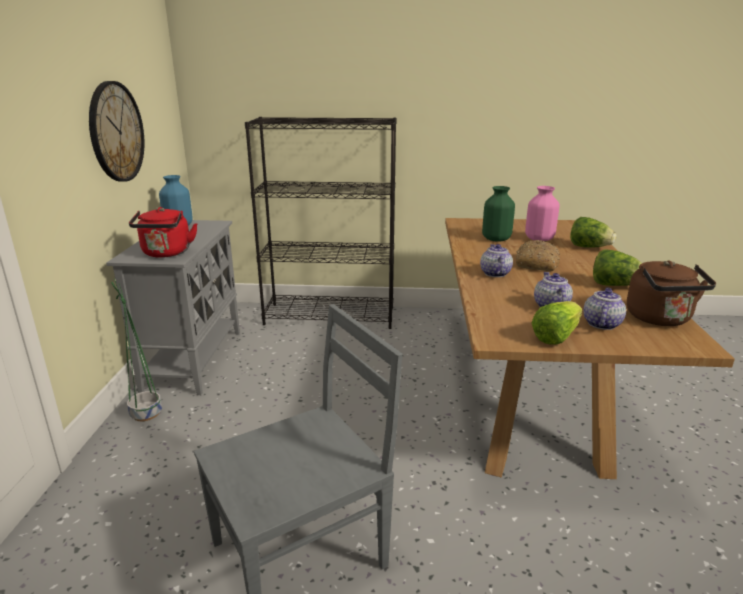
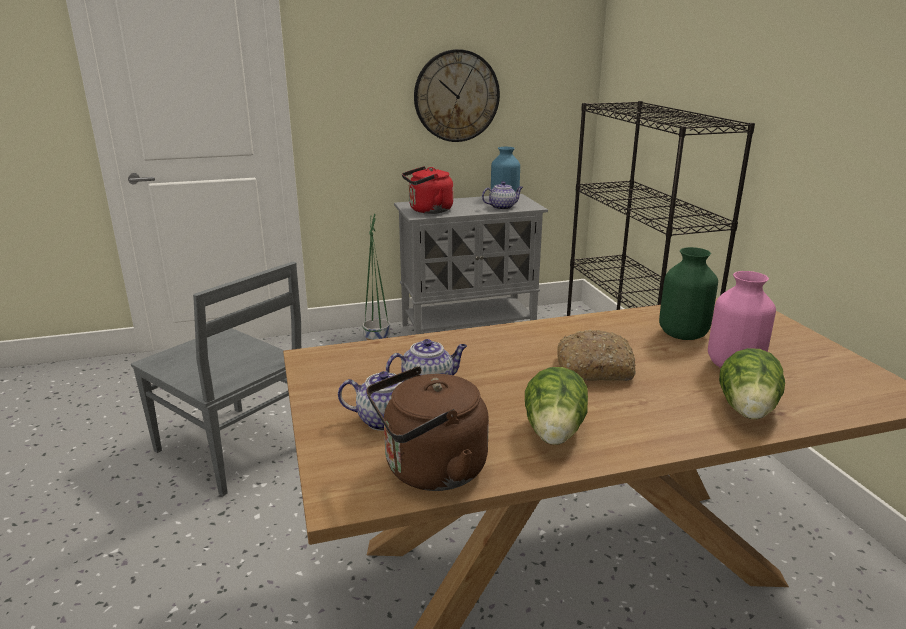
camera: 70 degrees right, 0 degrees up
(494, 273) = (523, 343): teapot -> teapot (502, 207)
(556, 336) = (332, 390): lettuce -> none

